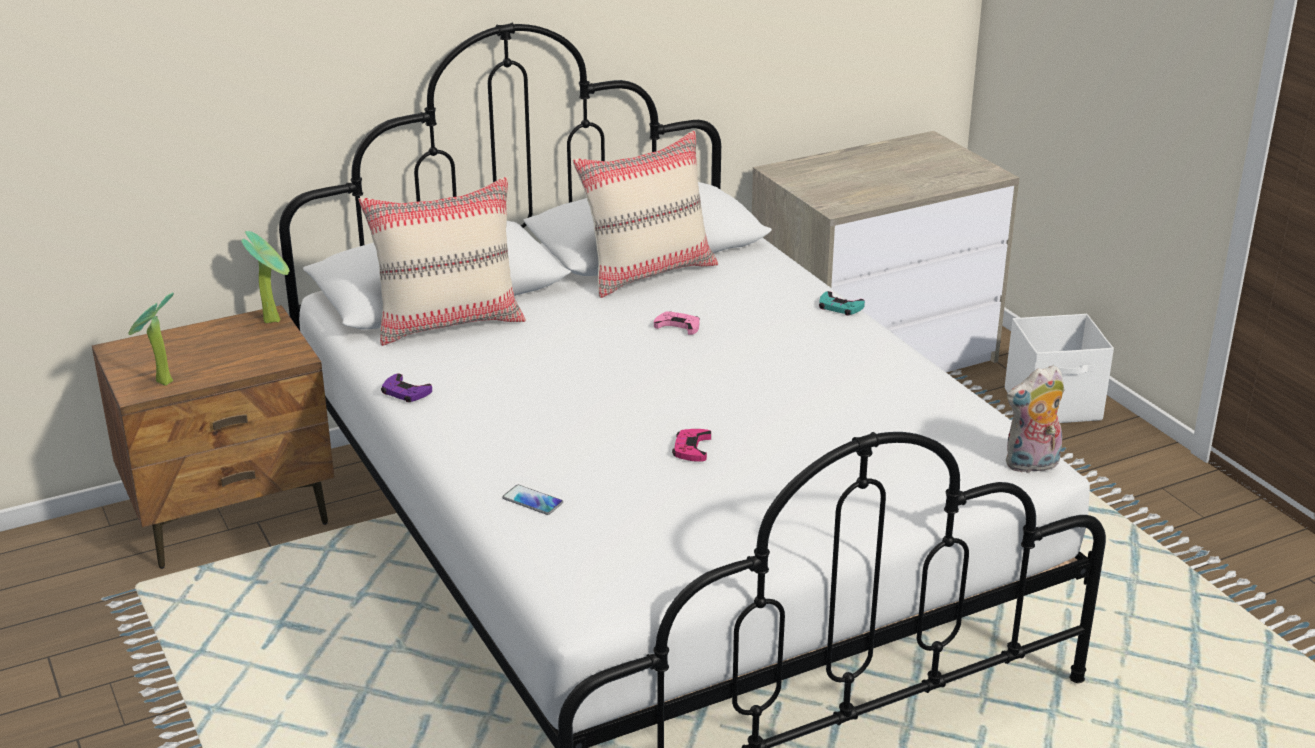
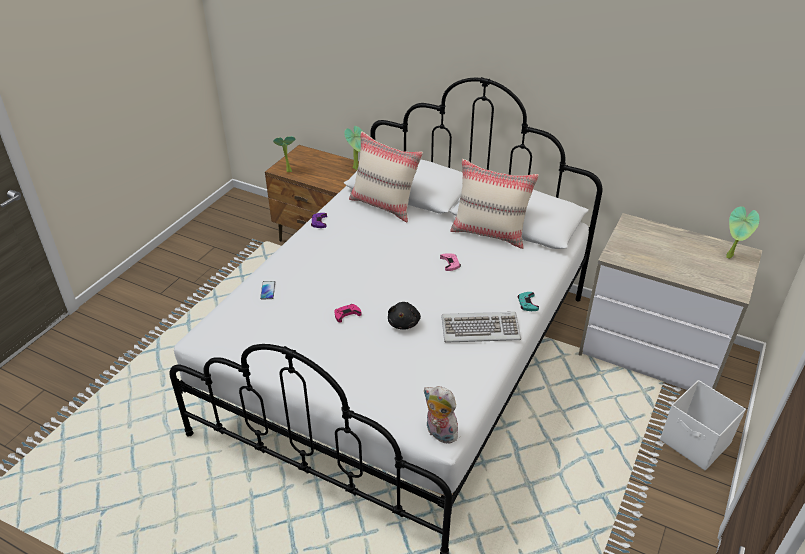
camera: 55 degrees right, 10 degrees up
(770, 409) = (404, 322): none -> black plush toy
(854, 359) = (480, 329): none -> keyboard
(925, 150) = (731, 257): none -> potted plant

